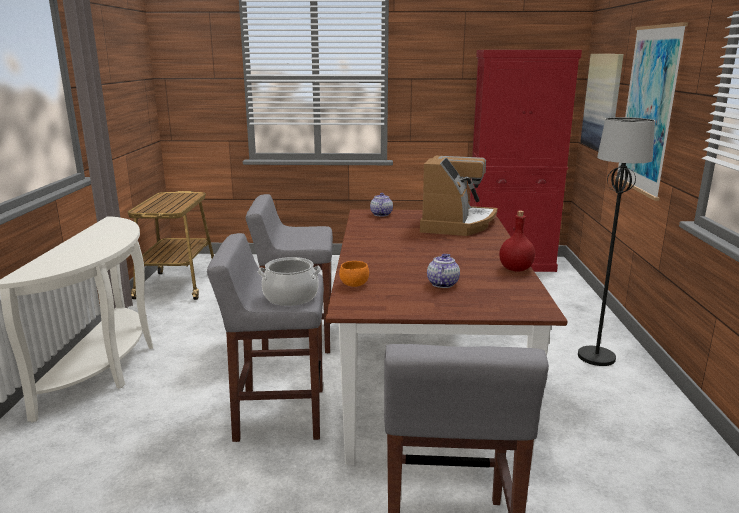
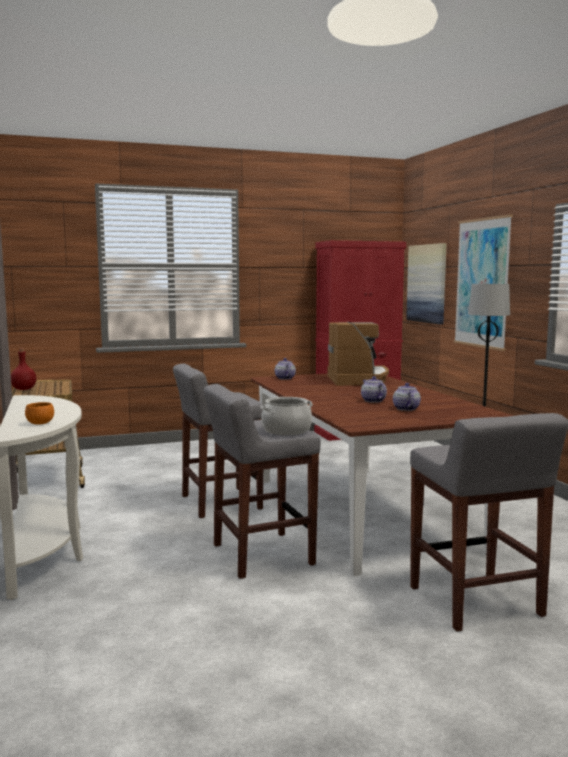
camera: 20 degrees left, 10 degrees down
(354, 284) = (339, 414): orange bowl -> orange bowl (40, 423)
(423, 264) = (372, 401): none -> teapot
(515, 269) = (444, 398): red bottle -> red bottle (23, 389)

